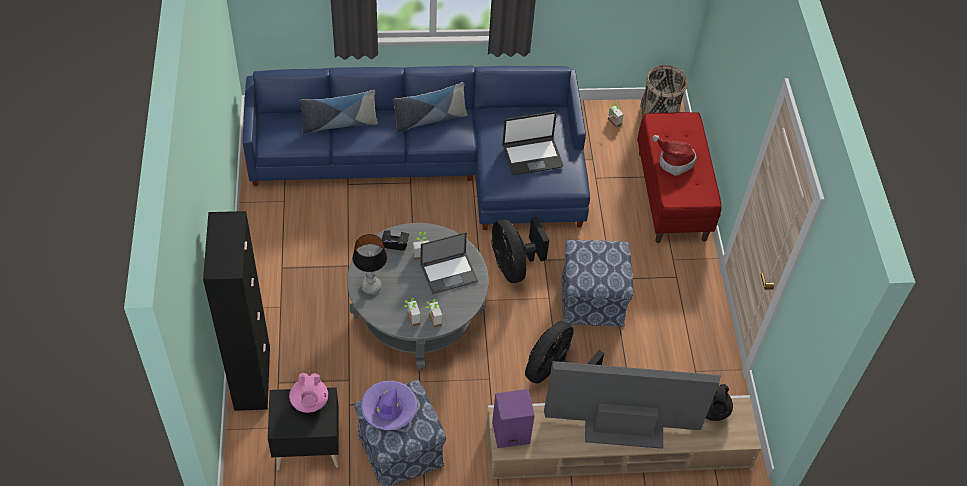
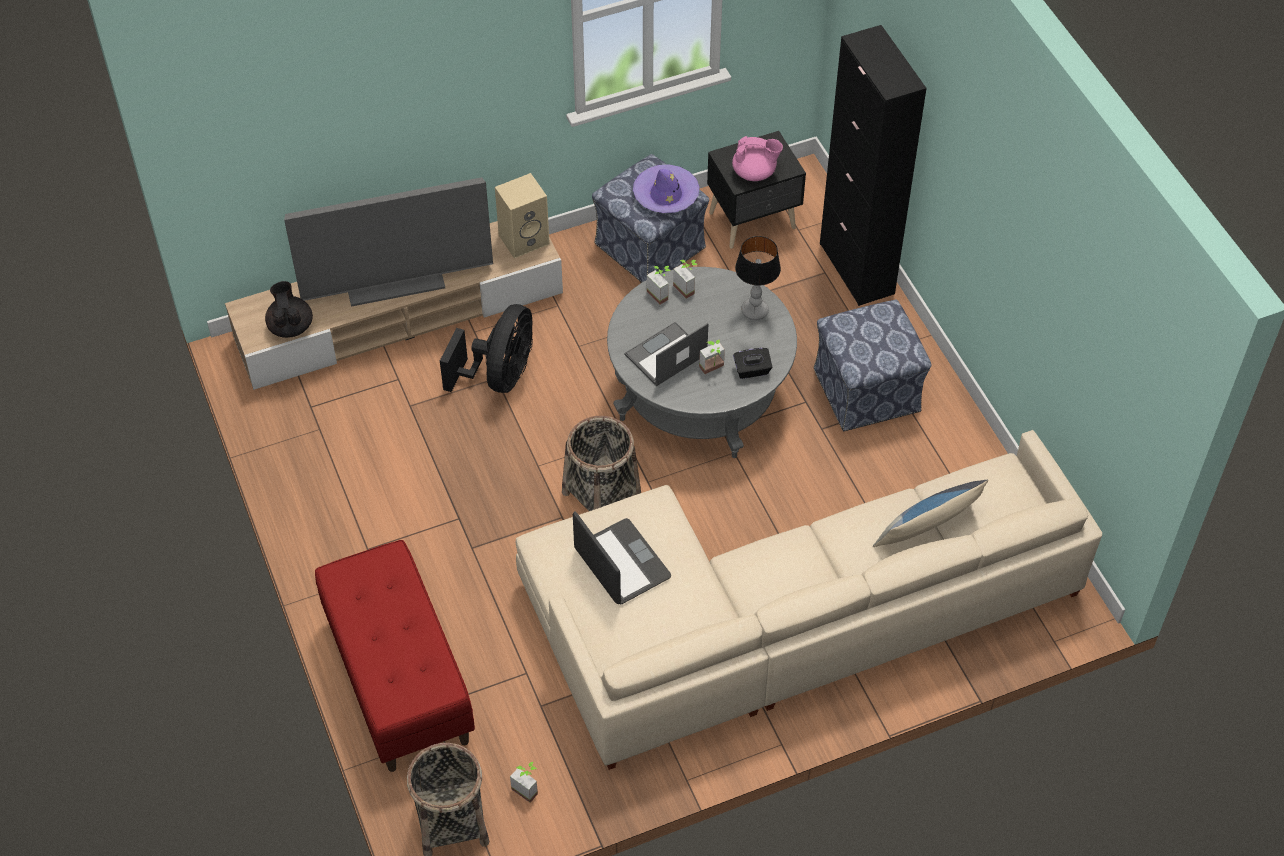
camera: 165 degrees right, 0 degrees up
(309, 402) = (755, 173): pink teapot -> pink teapot turned 120 degrees clockwise
(430, 119) = (800, 580): pillow -> none
(434, 161) = (783, 621): blue sofa -> beige sofa
(510, 434) = (524, 238): purple speaker -> beige speaker
(513, 266) = (601, 495): black fan -> basket
(532, 156) = (621, 564): laptop -> laptop turned 90 degrees clockwise
(592, 299) = (479, 481): ottoman -> ottoman (867, 391)
(673, 161) = (401, 621): hat -> none

